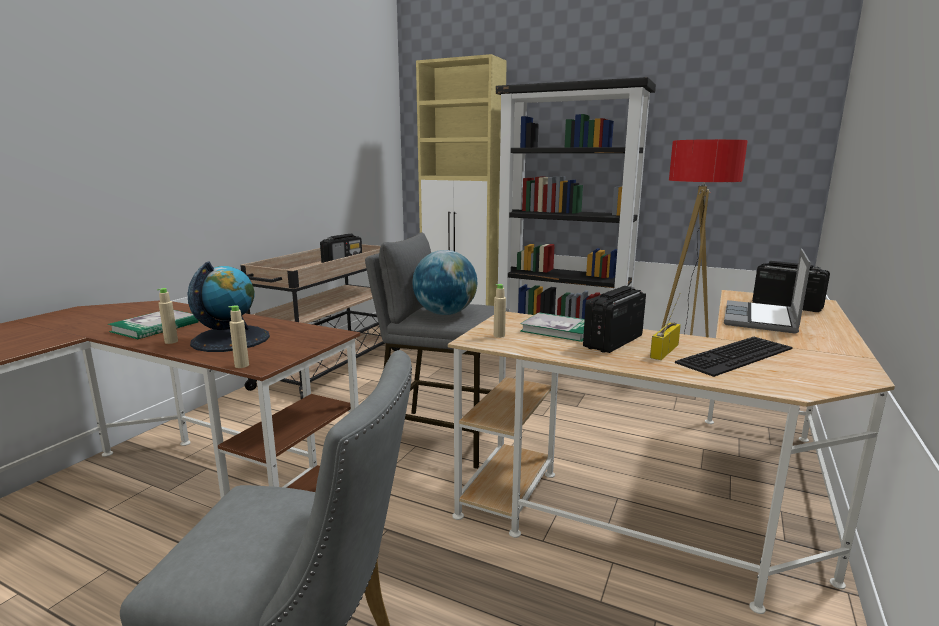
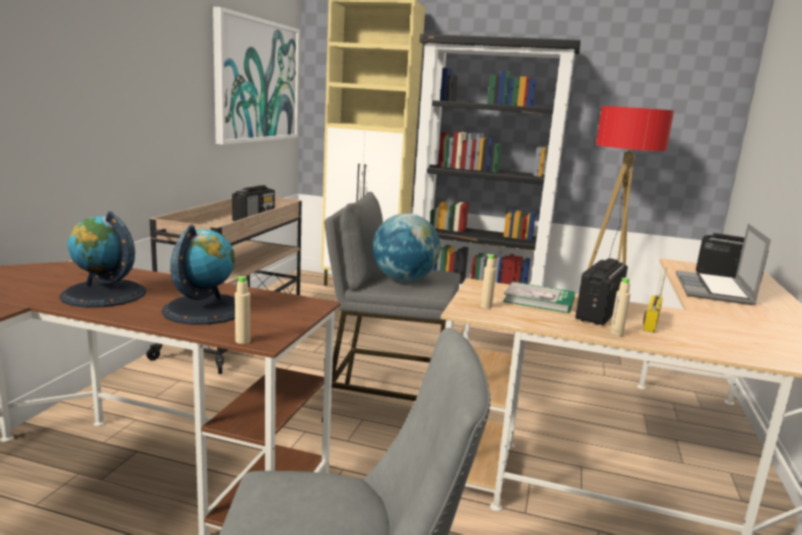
camera: 10 degrees left, 0 degrees up
(155, 327) = (103, 294): book -> globe
(171, 342) = (138, 312): beige bottle -> beige bottle (616, 334)
(354, 141) = (258, 81): none -> picture
(737, 356) = (717, 329): keyboard -> none

